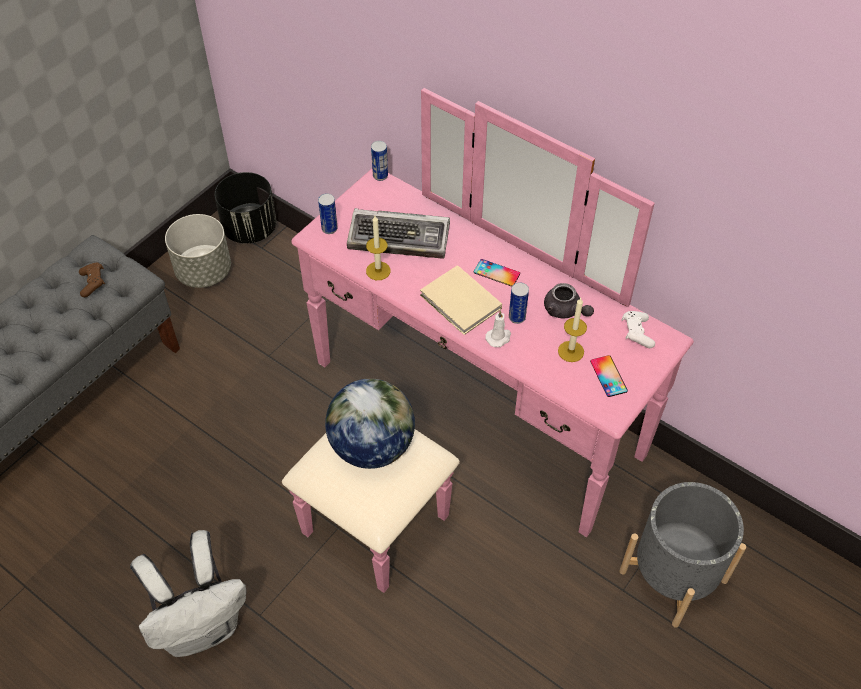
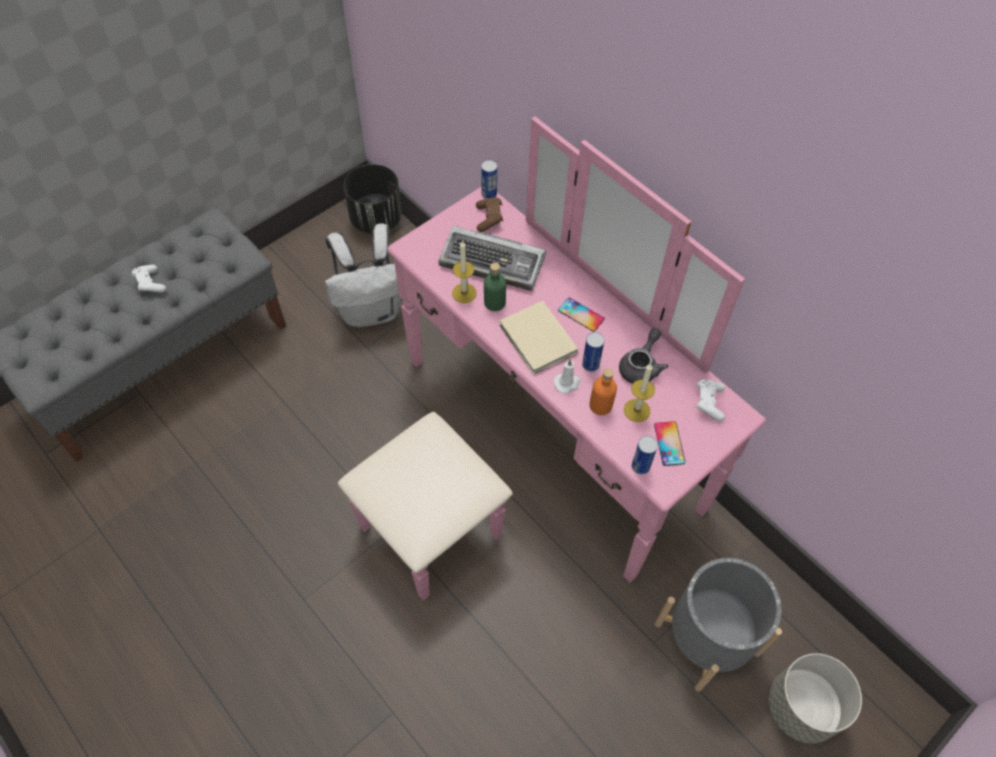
camera: 10 degrees right, 5 degrees up
(42, 319) = (150, 284): none -> white game controller
(93, 283) = (204, 255): brown game controller -> brown game controller (489, 219)
(202, 626) = (249, 600): white backpack -> white backpack (372, 310)
(204, 272) = (324, 254): grey planter -> grey planter (802, 708)
(329, 228) = (426, 241): can -> can (640, 466)
(372, 446) = (429, 464): globe -> none
(410, 275) = (494, 302): none -> green bottle
(535, 352) = (600, 405): none -> orange bottle
(565, 311) = (641, 366): grey teapot -> grey teapot turned 120 degrees counterclockwise

